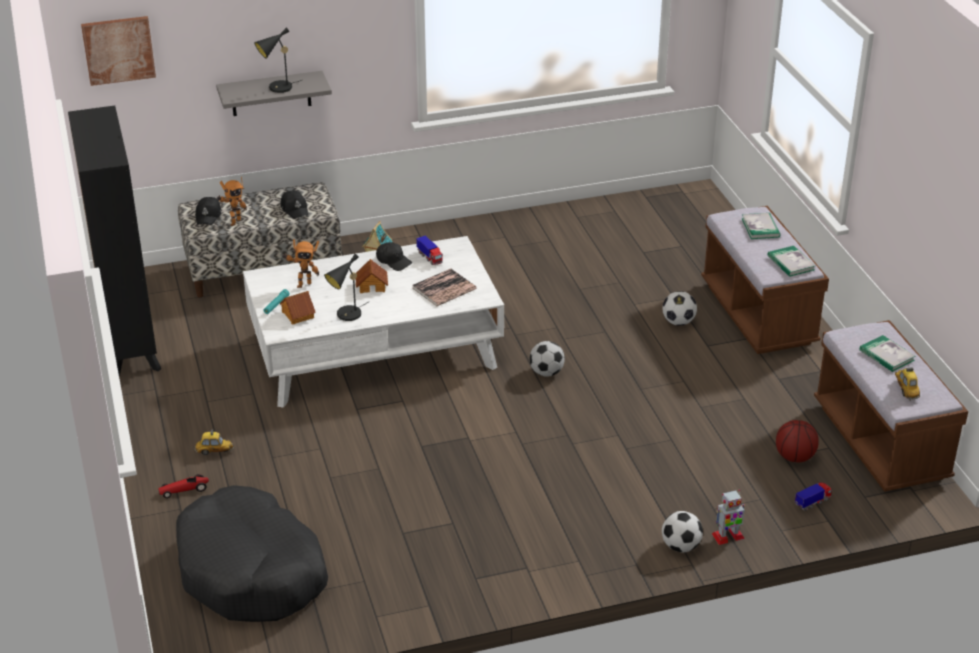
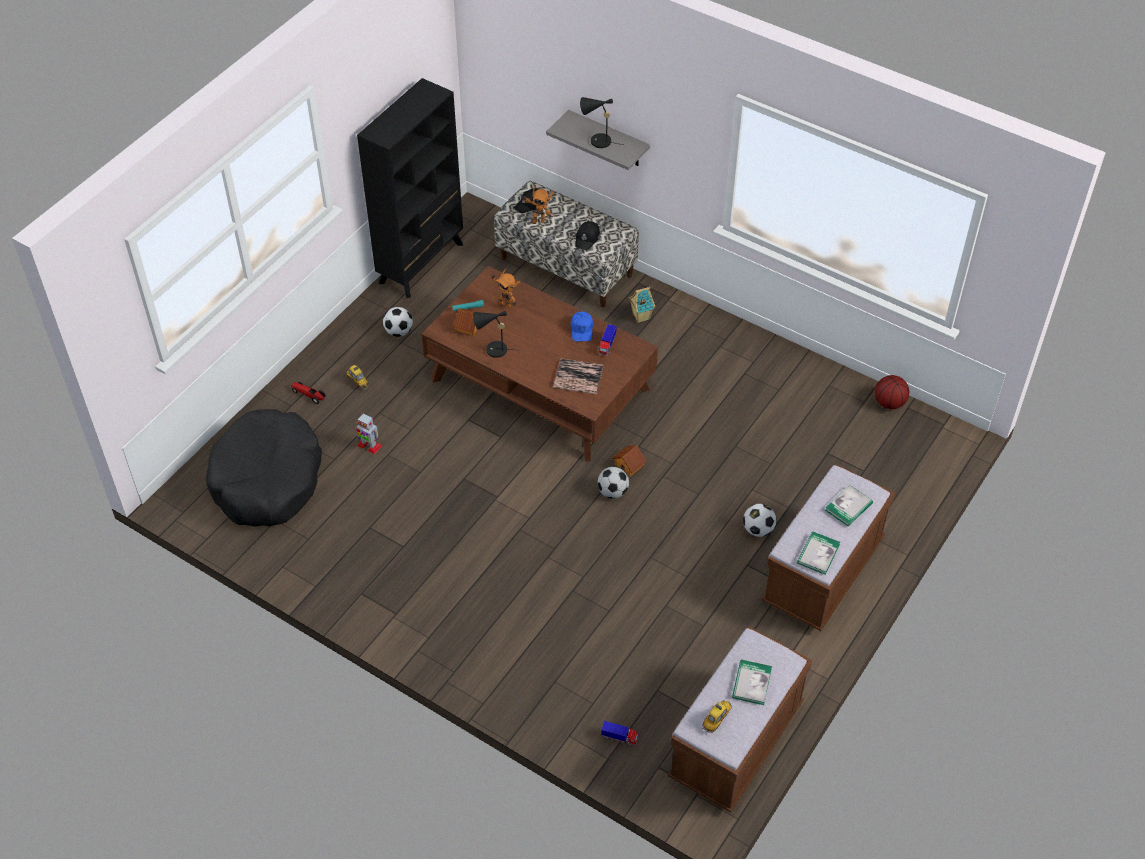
camera: 50 degrees right, 15 degrees up
(118, 50) = (501, 45): picture -> none
(372, 285) = (541, 339): toy house -> toy house (629, 464)
(375, 350) = (540, 385): white coffee table -> brown coffee table
(393, 261) = (582, 330): black cap -> blue cap
(680, 546) = (496, 686): football -> football (399, 331)
(727, 536) = (532, 707): toy robot -> toy robot (369, 445)
(795, 457) = (663, 697): basketball -> basketball (889, 403)

